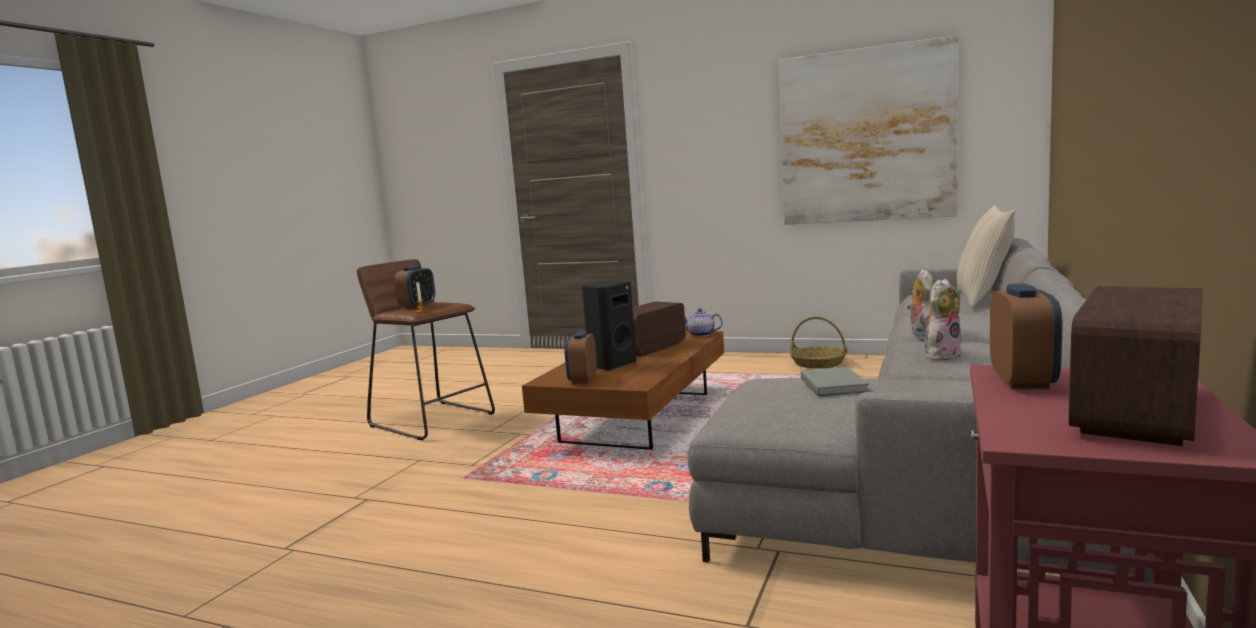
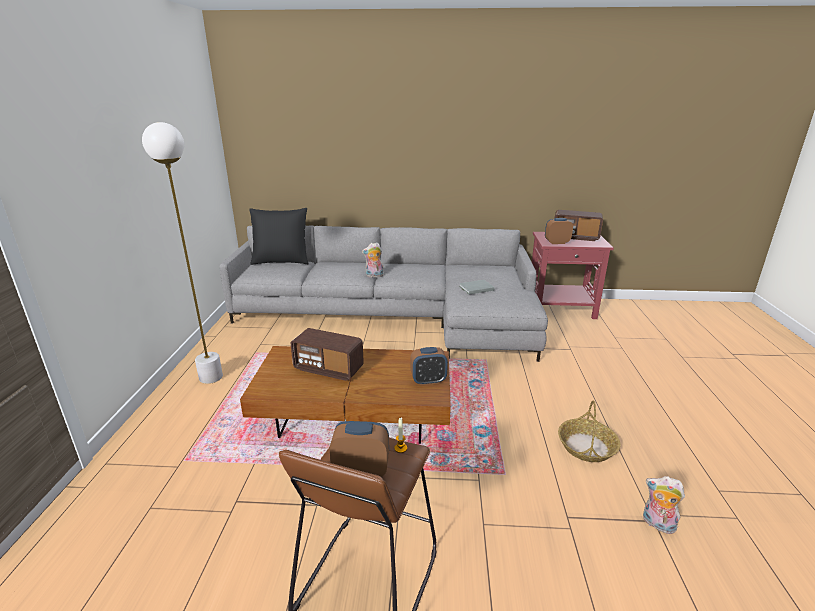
camera: 110 degrees left, 15 degrees up
(611, 365) = (385, 377): black speaker -> none
(700, 335) = (285, 353): teapot -> none
(760, 365) = (211, 377): none -> white floor lamp
(818, 363) = (221, 352): basket -> basket (586, 446)
(866, 136) = (172, 170): picture -> none
(941, 355) = (420, 272): plush toy -> plush toy (657, 524)
(983, 298) = (281, 261): beige pillow -> black pillow

